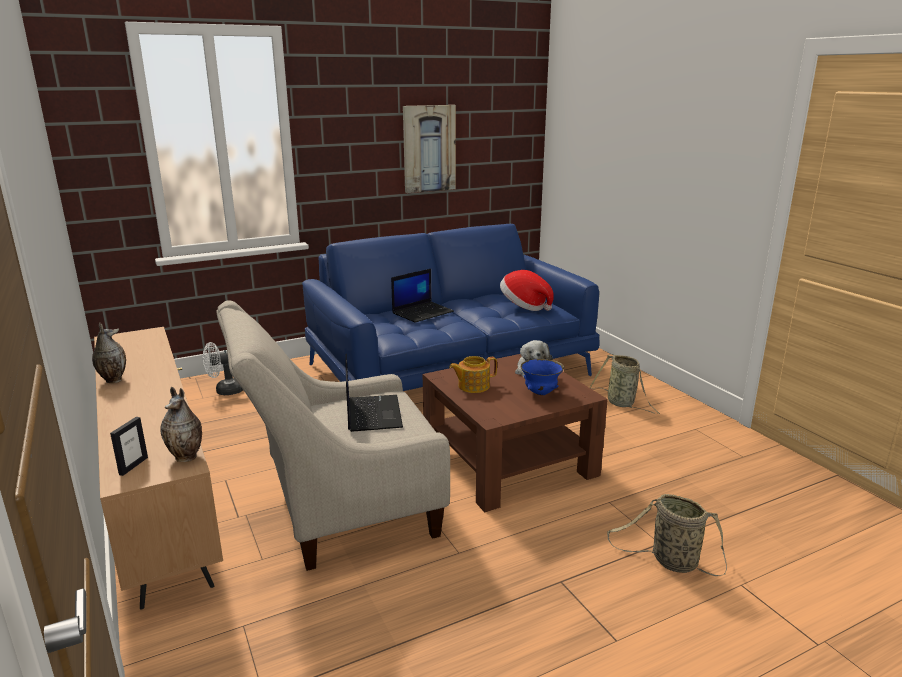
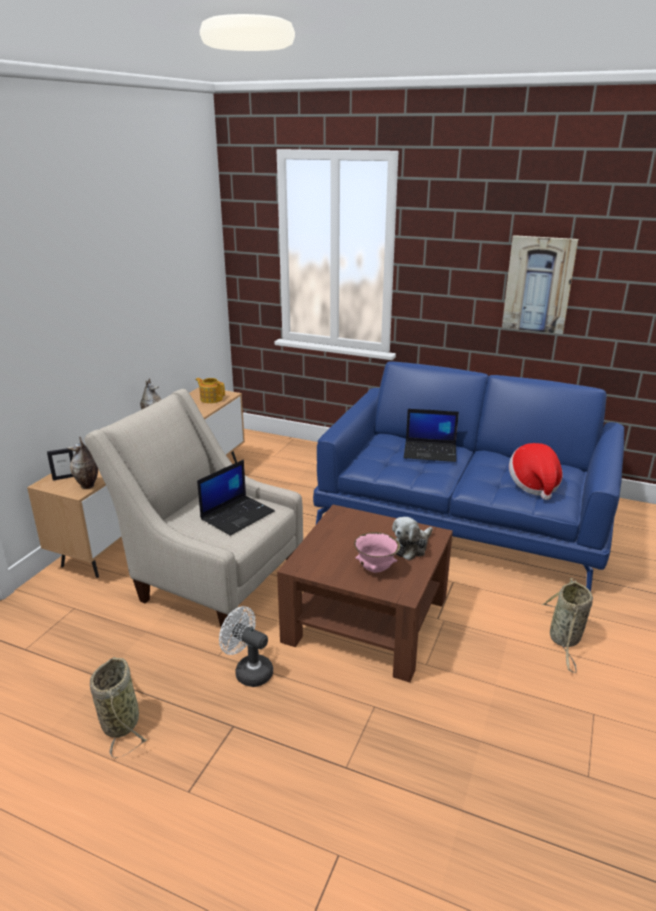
camera: 50 degrees right, 5 degrees up
(225, 391) = (292, 457): white fan -> white fan (248, 671)
(473, 386) = (342, 533): teapot -> teapot (211, 399)
(541, 393) = (375, 569): blue bowl -> pink bowl
(670, 561) = (325, 786): basket -> basket (121, 721)

